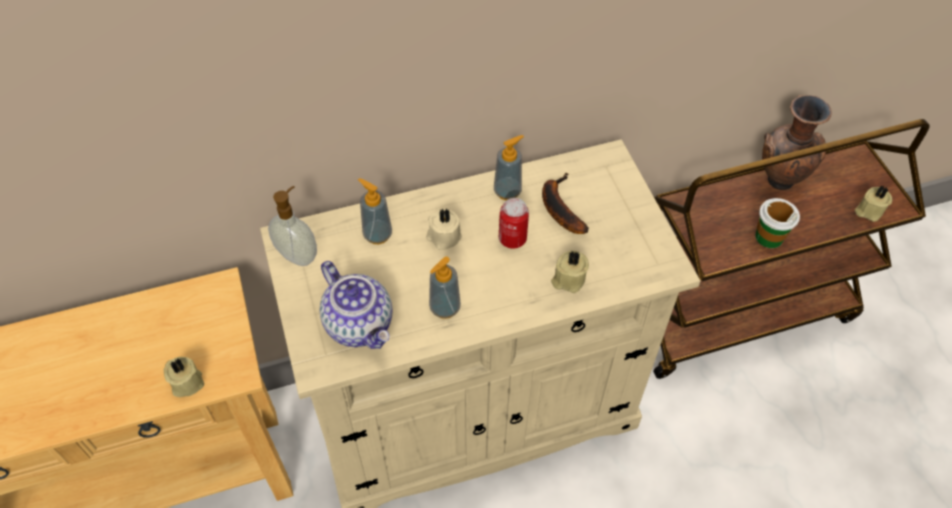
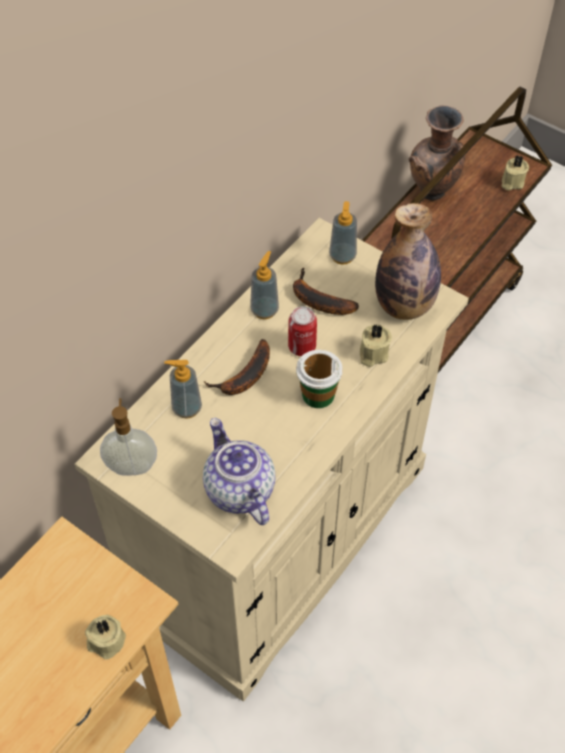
camera: 35 degrees left, 0 degrees up
(360, 324) = (238, 490): teapot -> teapot turned 135 degrees counterclockwise
(443, 237) = (244, 377): beige candle -> banana
(444, 308) = (296, 434): soap dispenser -> soap dispenser (342, 256)
(632, 254) = (404, 306): none -> bottle
(769, 236) = (457, 242): cup -> cup (318, 394)

